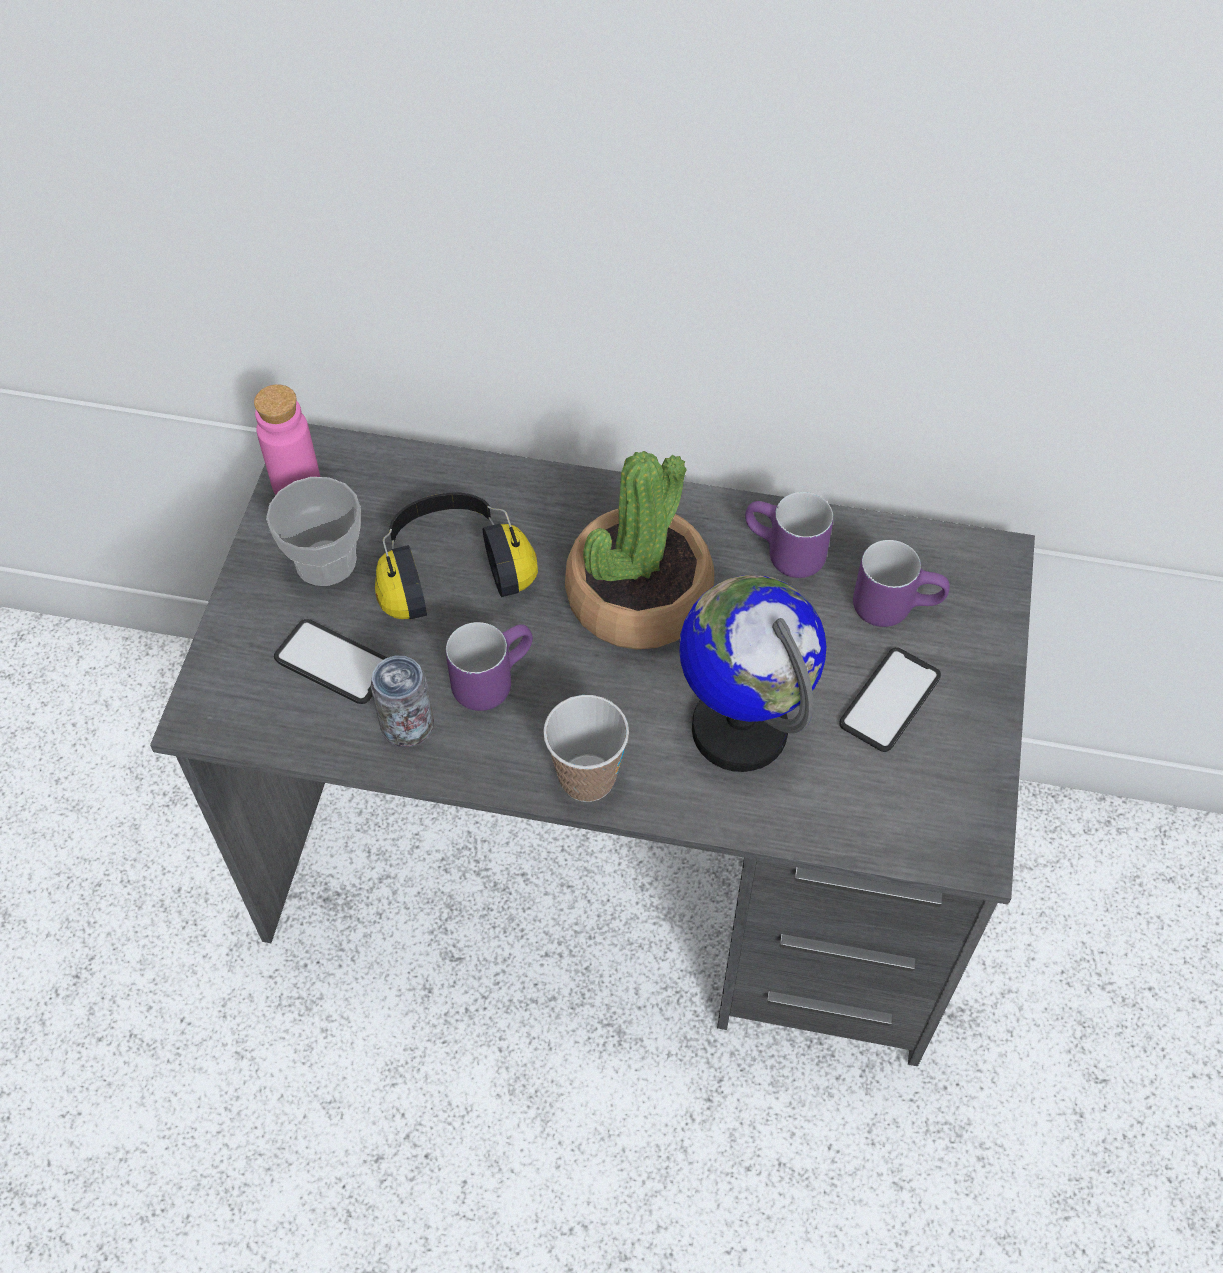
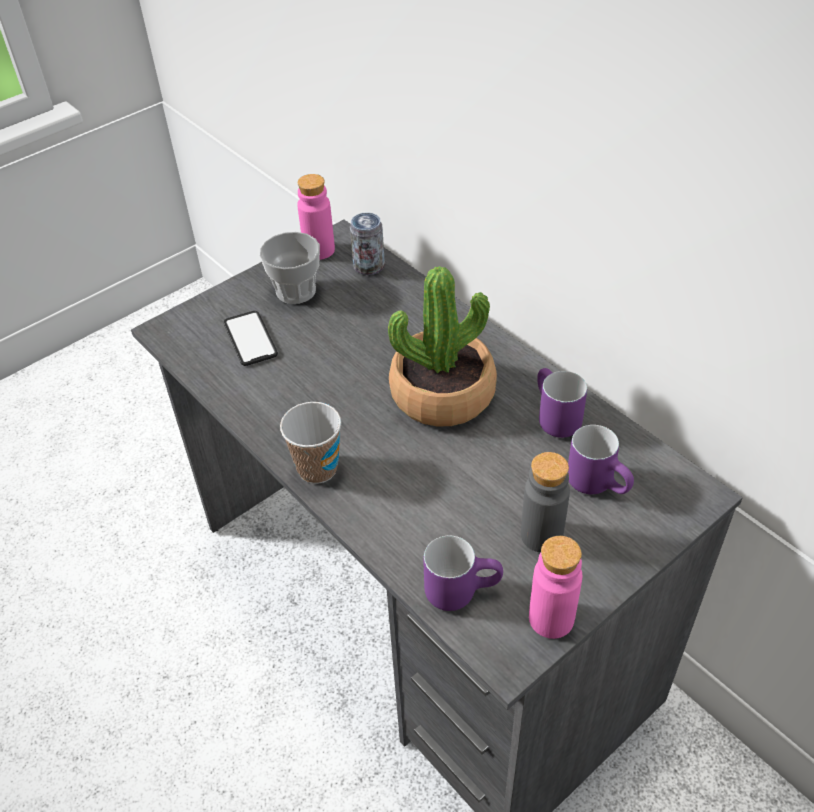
camera: 40 degrees right, 10 degrees down
(407, 725) = (253, 388): can -> can (369, 266)
(451, 571) = (353, 328): headphones -> none
(491, 678) = (319, 389): purple mug -> purple mug (461, 588)
(740, 728) = (430, 495): globe -> none
(890, 700) = (541, 535): phone -> grey bottle
(975, 784) = (551, 618): none -> pink bottle

